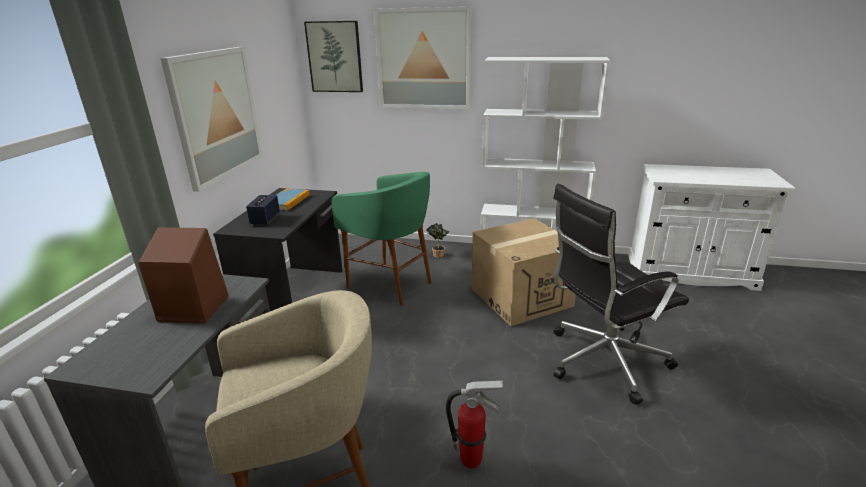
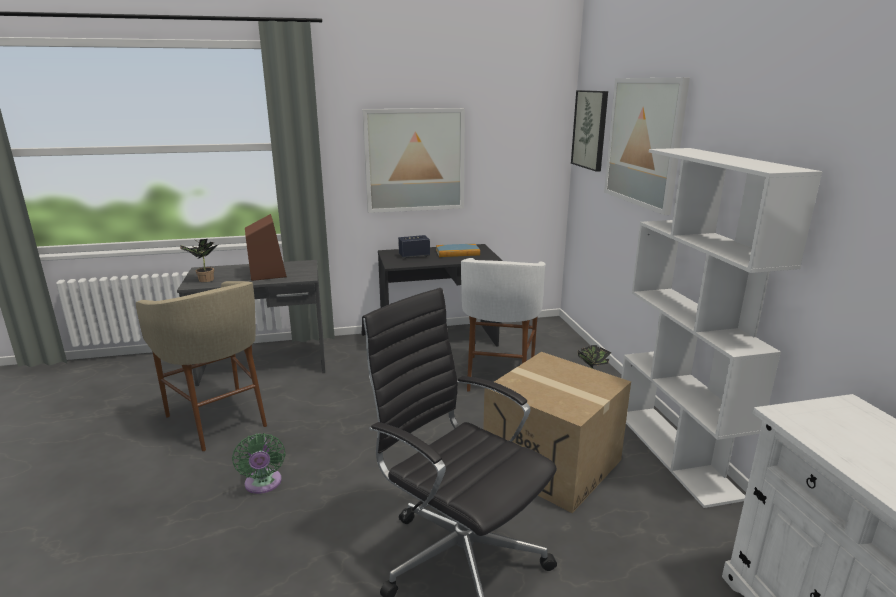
camera: 65 degrees right, 5 degrees down
(141, 364) = (204, 280): none -> potted plant
(391, 284) = (499, 375): green stool -> white stool
(472, 460) = (263, 484): fire extinguisher -> green fan

